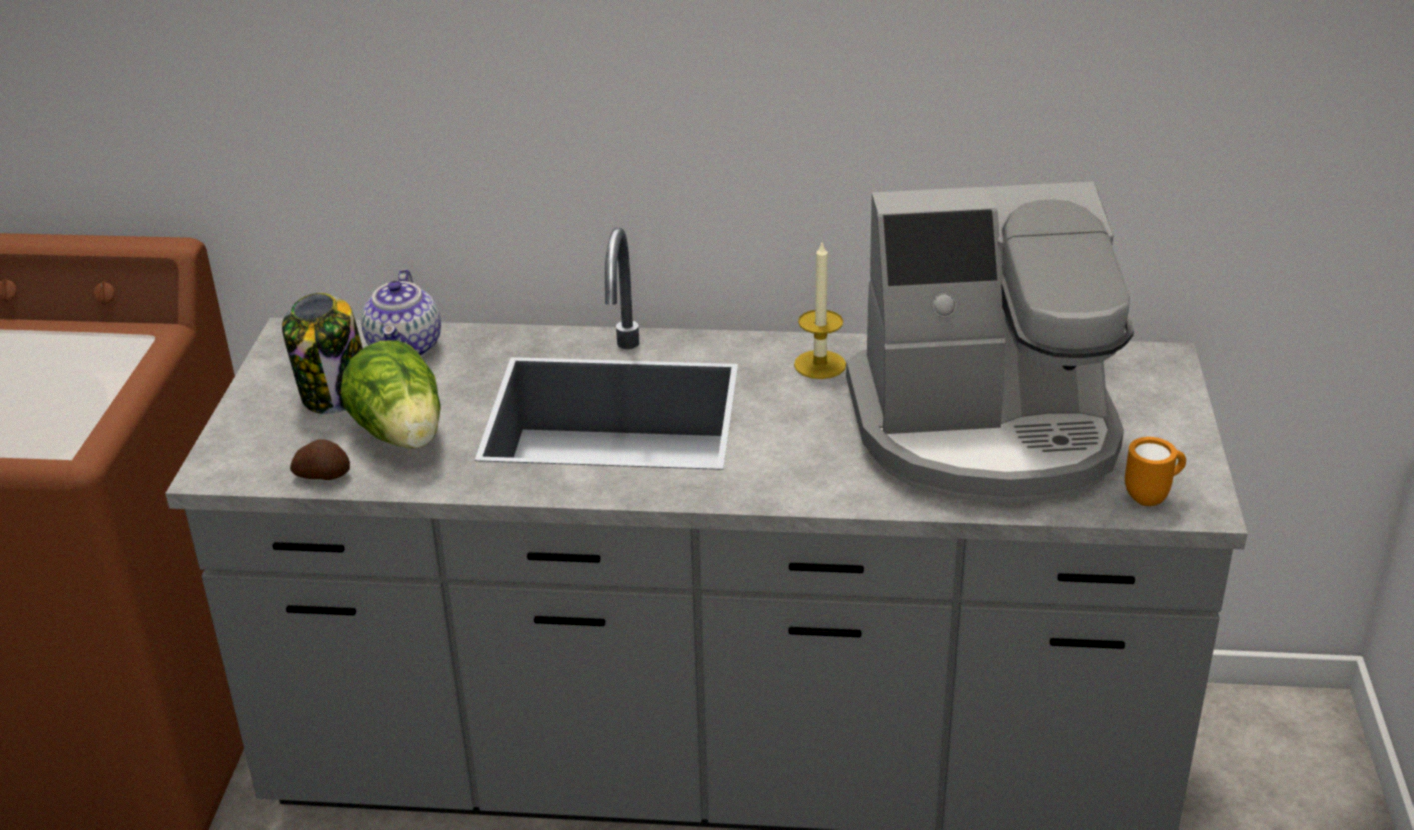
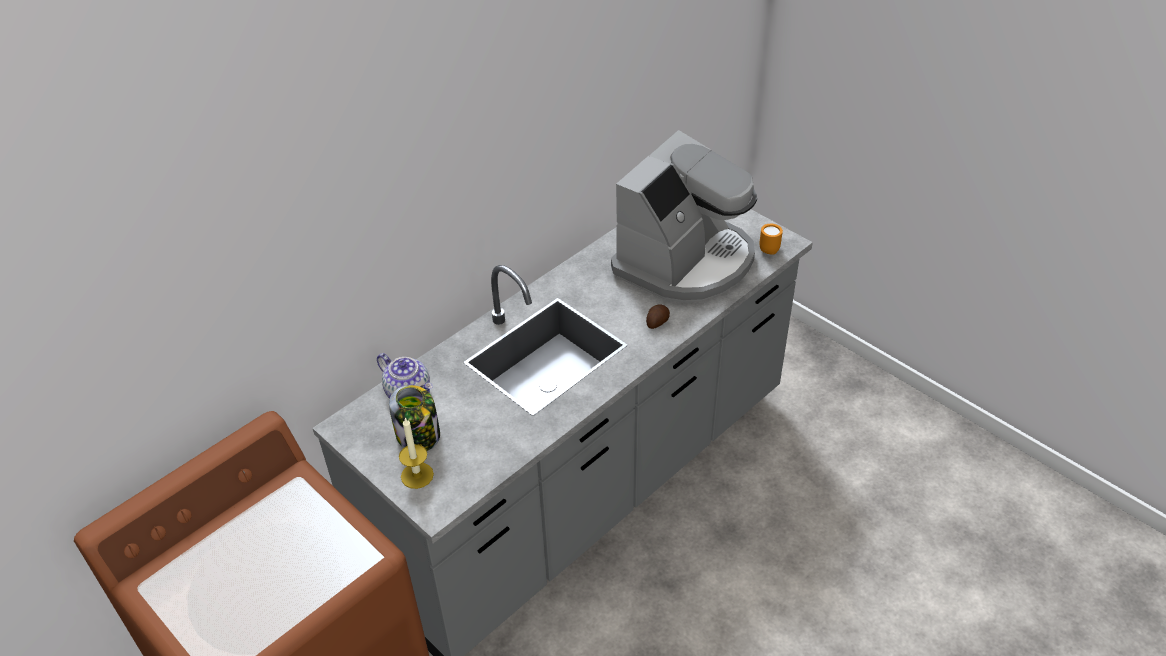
camera: 50 degrees left, 10 degrees up
(322, 474) = (484, 472): potato -> potato (657, 322)
(402, 435) = (484, 429): lettuce -> none
(820, 364) = (587, 276): candle -> candle (417, 475)

